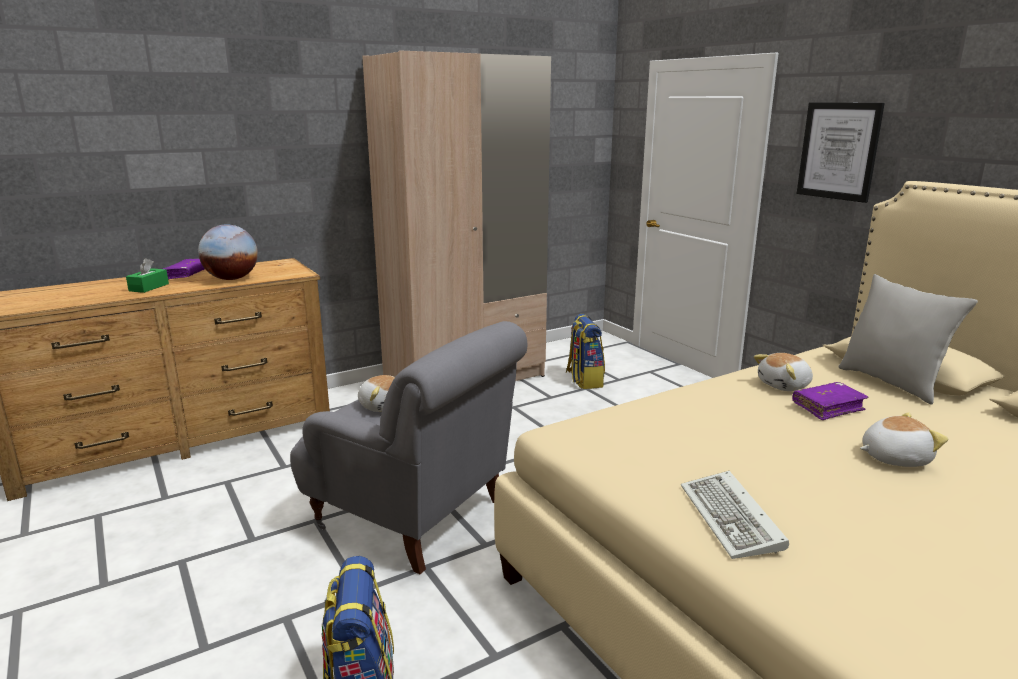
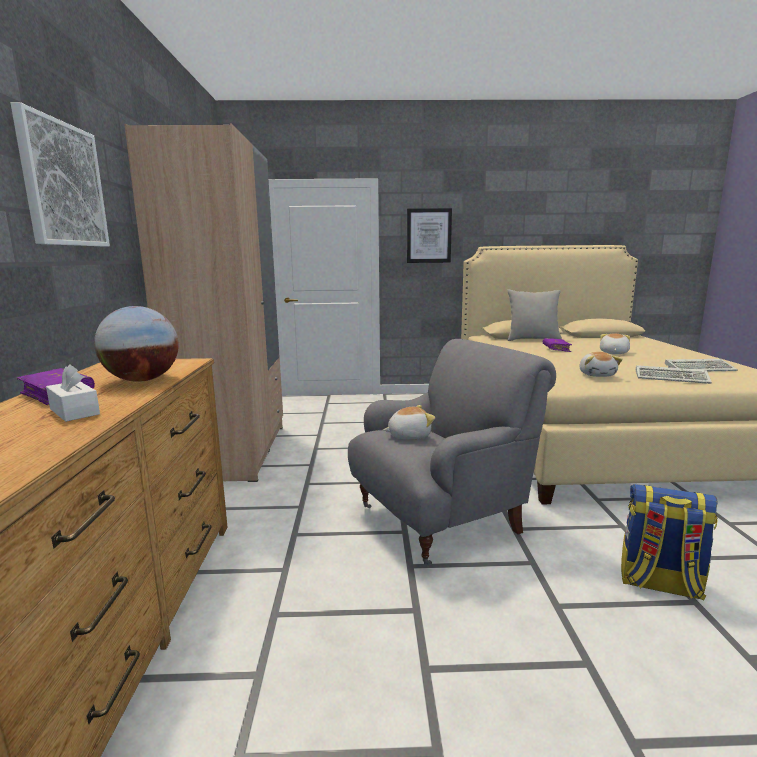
camera: 60 degrees left, 5 degrees down
(149, 287) = (74, 412): green tissue box -> white tissue box
(264, 124) = (63, 184): none -> picture
(584, 380) = (309, 420): backpack -> none
(785, 386) = (523, 349): plush toy -> plush toy (597, 375)
(891, 555) = (700, 368): none -> keyboard

